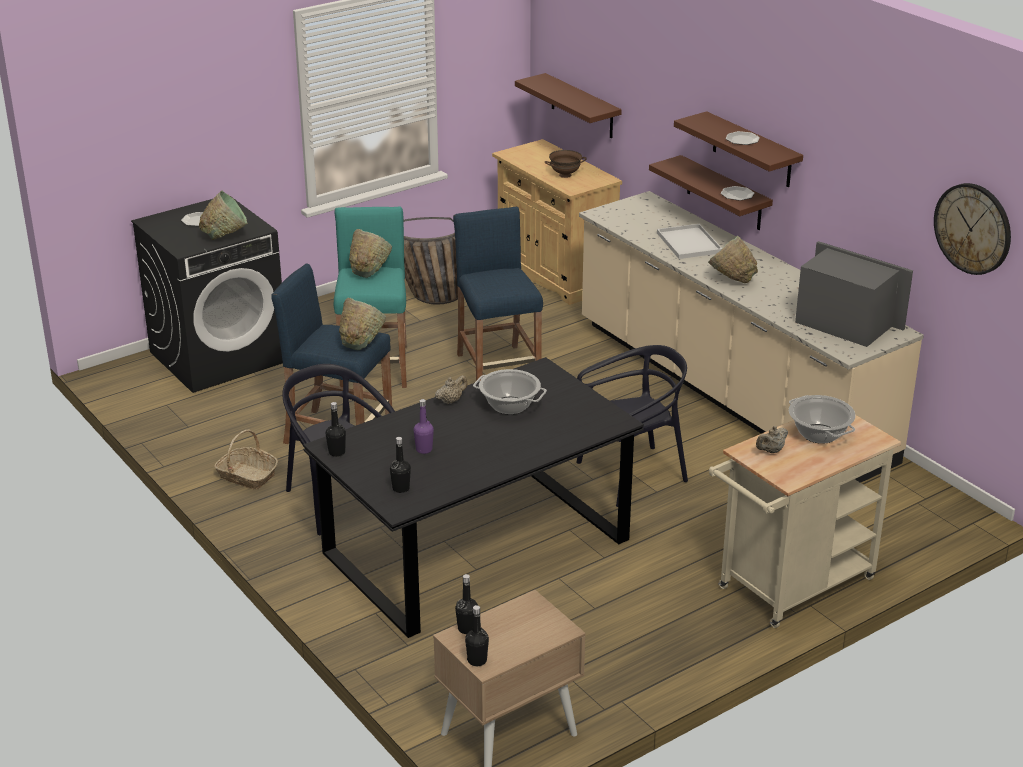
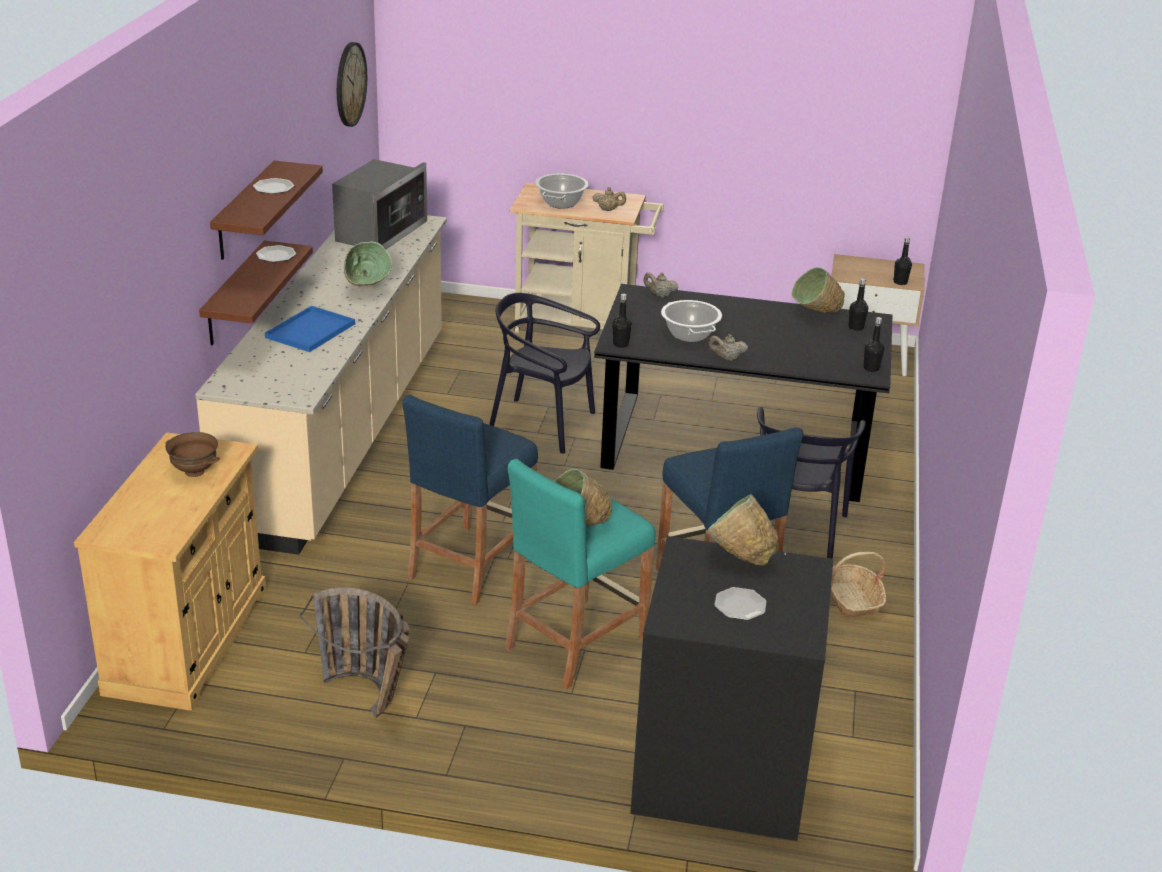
camera: 135 degrees left, 0 degrees up
(360, 343) = (711, 455): green bowl -> green bowl (815, 315)
(424, 449) = (802, 340): purple bottle -> none
(477, 660) = (914, 270): black bottle -> black bottle (620, 344)
(582, 106) = (99, 416): brown shelf -> none
(595, 429) = (659, 295): none -> beige teapot
(690, 243) = (310, 330): white tray -> blue tray
(844, 323) = (379, 233): microwave -> microwave turned 150 degrees counterclockwise

